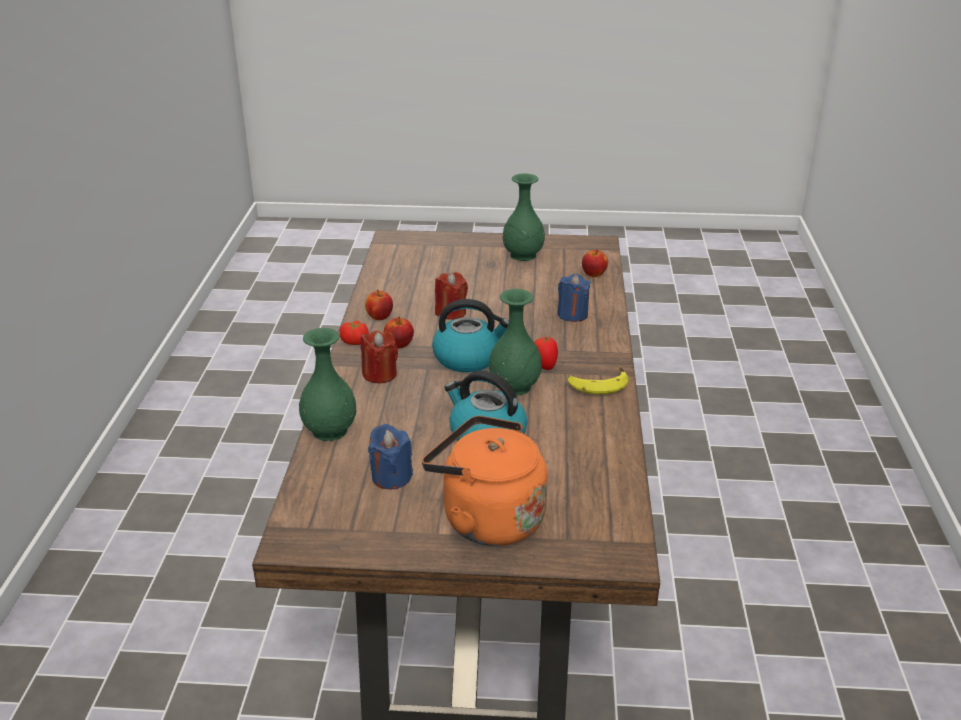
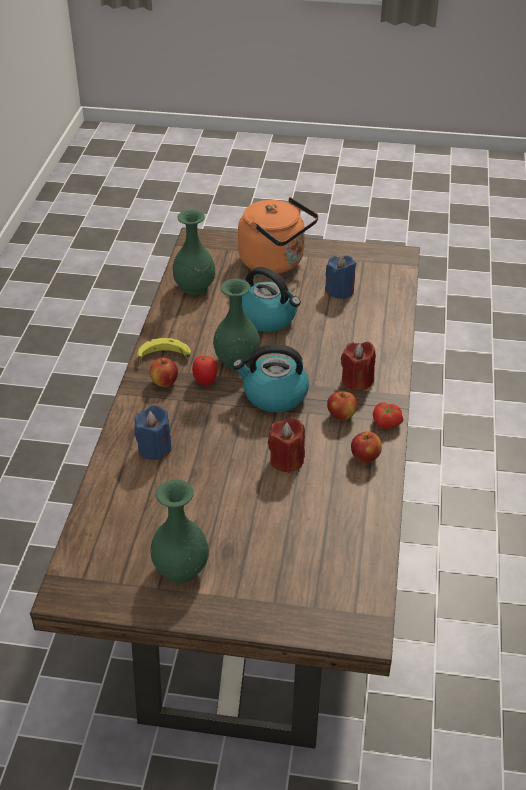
camera: 175 degrees left, 10 degrees up
(330, 430) = (390, 328): green vase -> green vase (194, 288)
(593, 274) = (103, 519): apple -> apple (164, 382)

